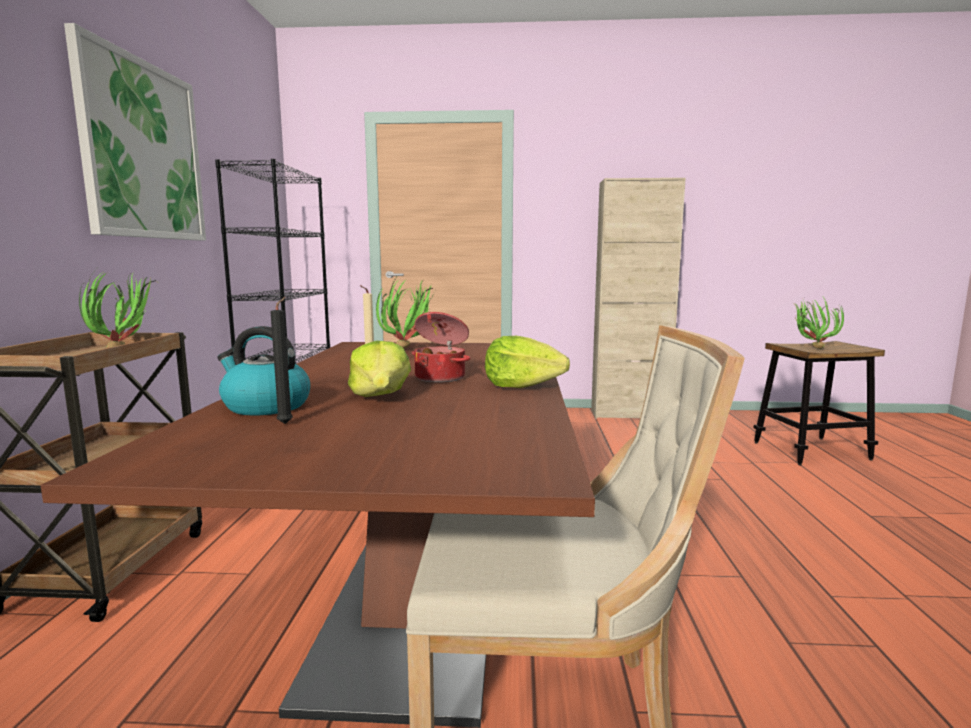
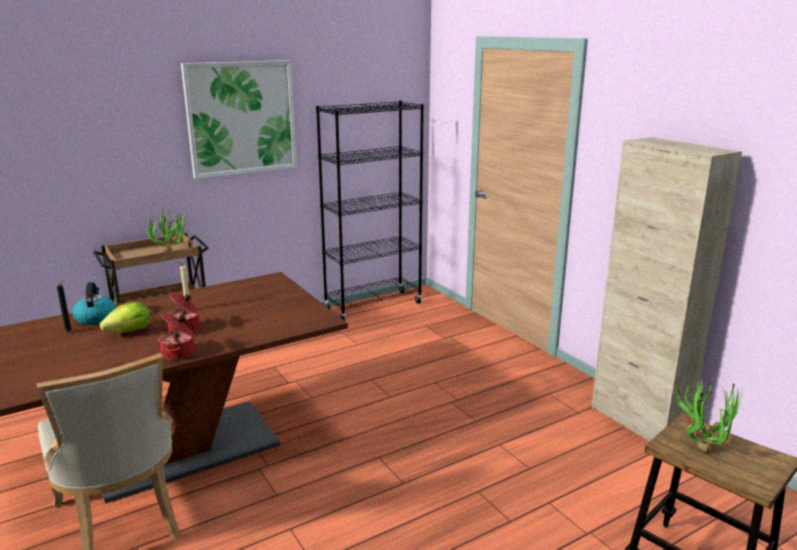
camera: 55 degrees right, 10 degrees up
(410, 349) = (271, 295): potted plant -> none
(522, 385) = (179, 353): lettuce -> cooking pot

